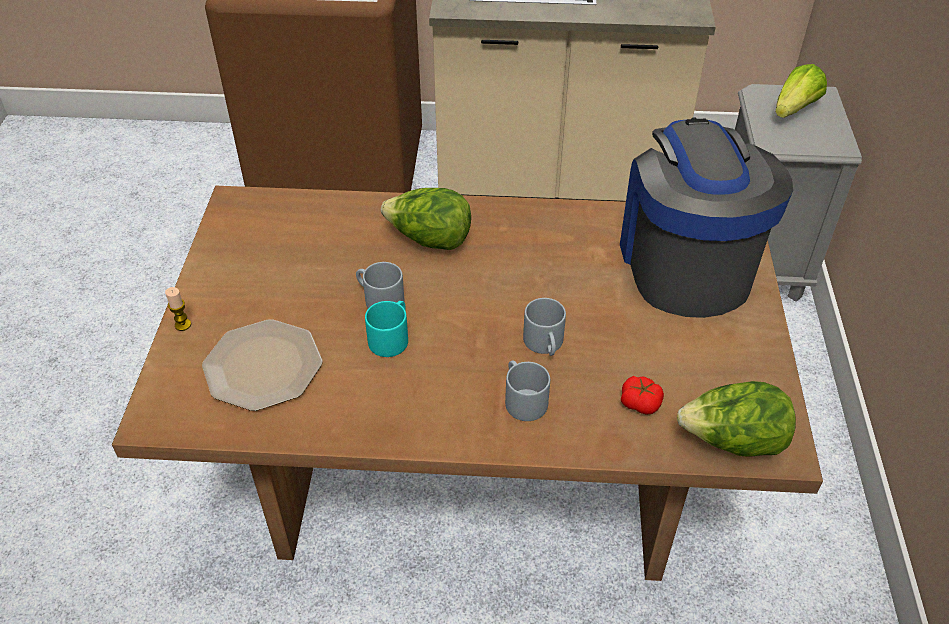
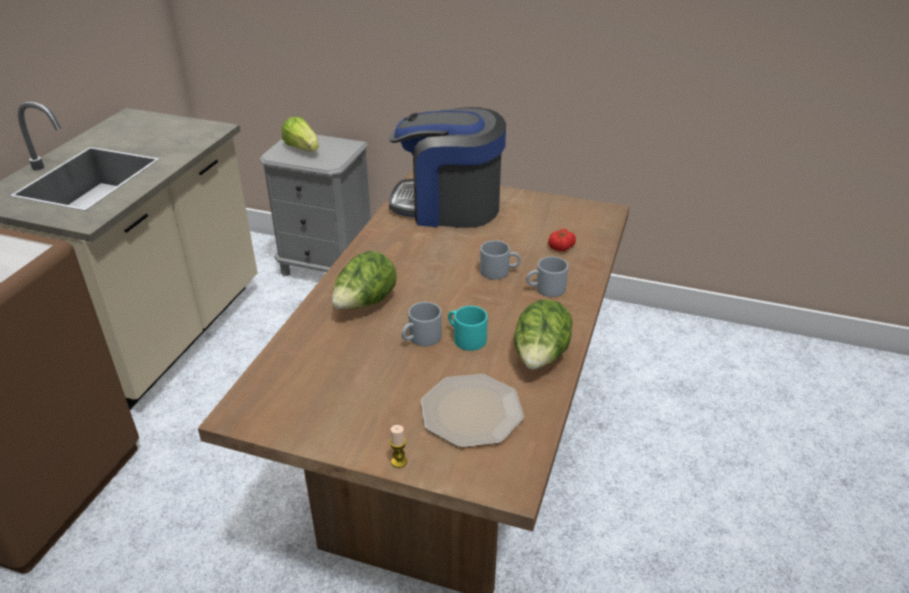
camera: 75 degrees left, 10 degrees down
(732, 442) = (598, 224): lettuce -> lettuce (540, 358)

